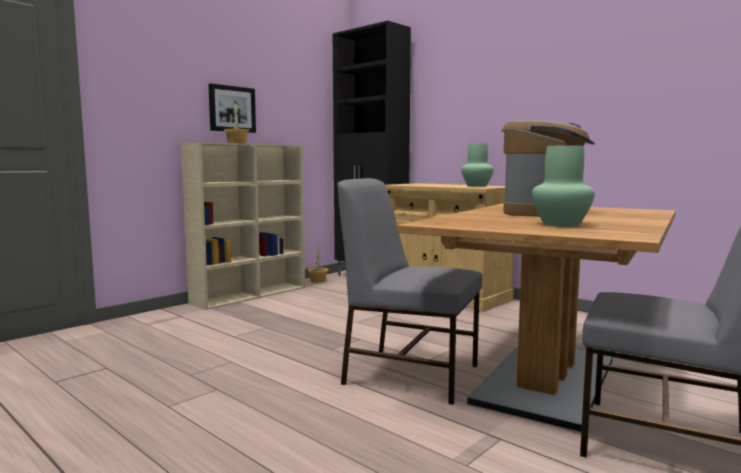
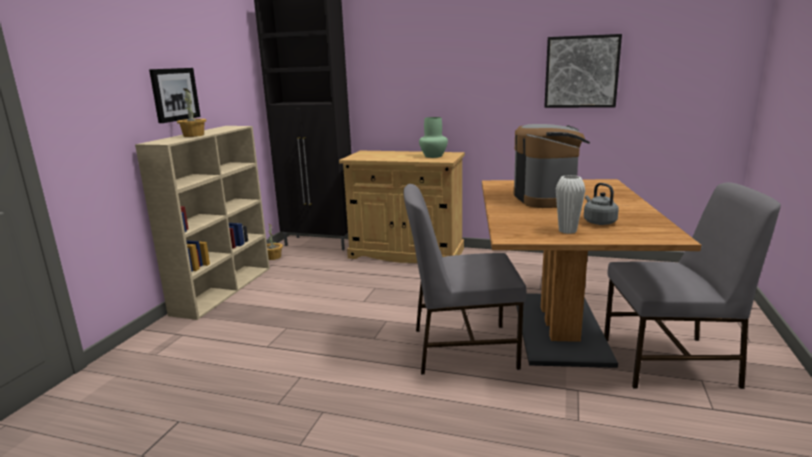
camera: 25 degrees left, 10 degrees up
(503, 225) = (567, 231): none -> white vase
(560, 224) = (598, 222): green vase -> grey kettle
(658, 89) = (581, 72): none -> picture

